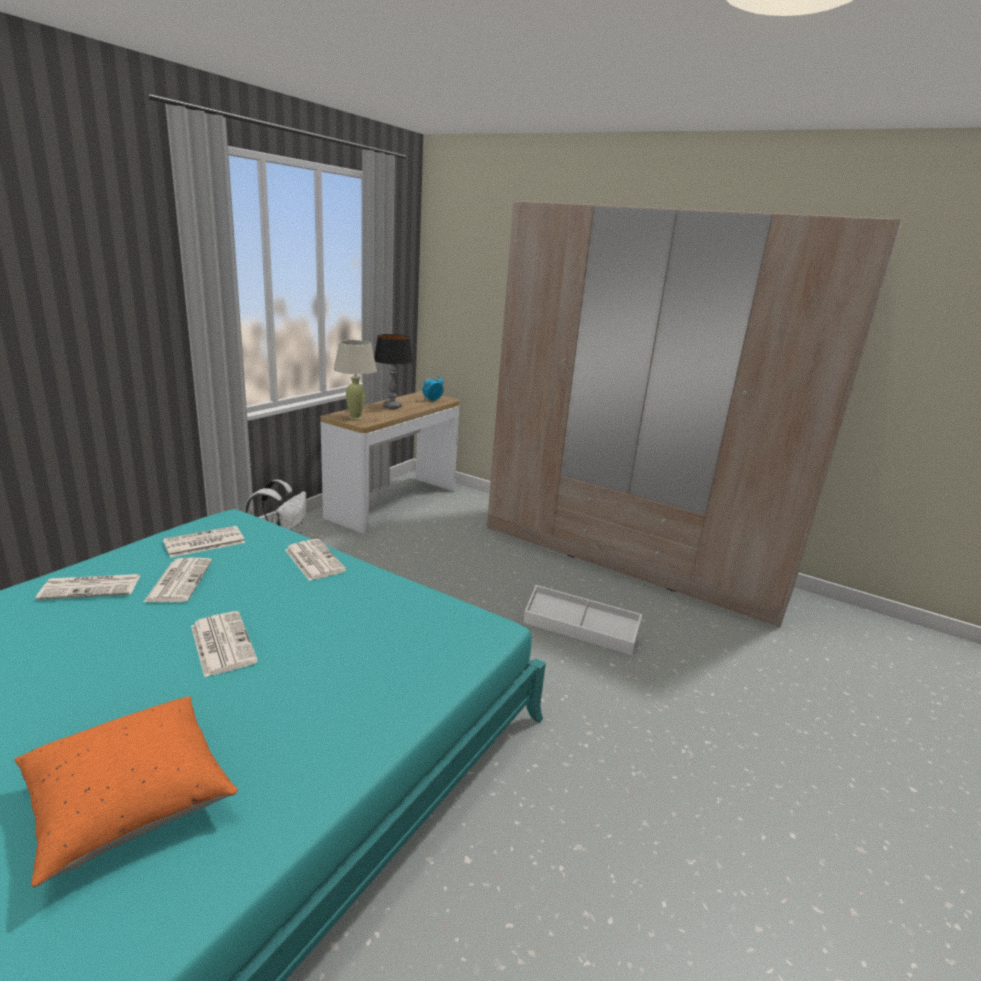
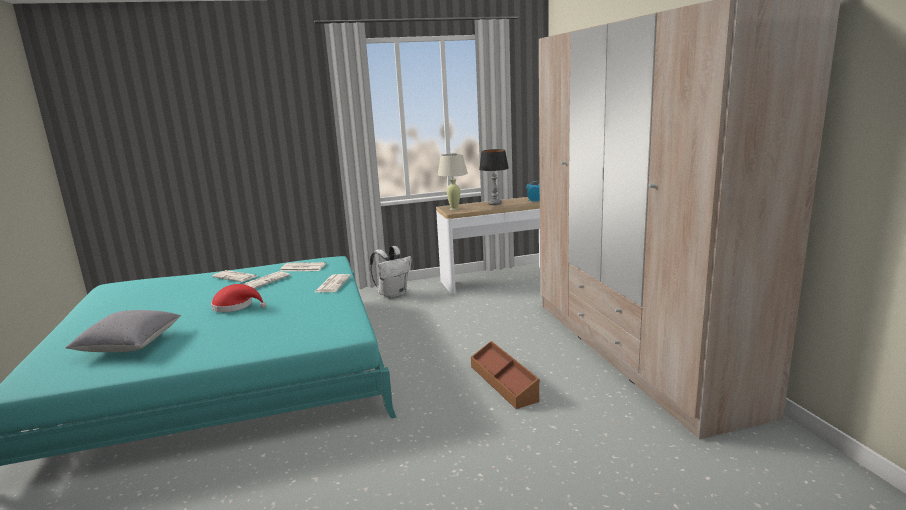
camera: 45 degrees right, 5 degrees down
(130, 802) = (130, 345): orange pillow -> grey pillow
(222, 643) = (236, 306): newspaper -> red hat
(580, 630) = (504, 383): white storage box -> brown storage box

